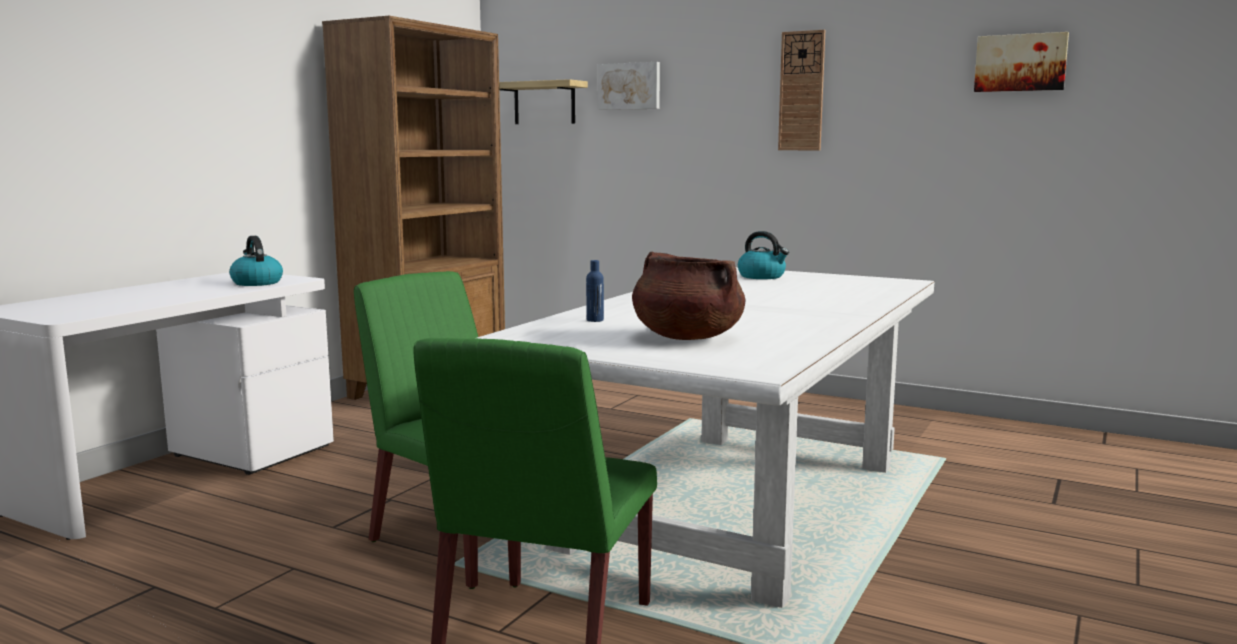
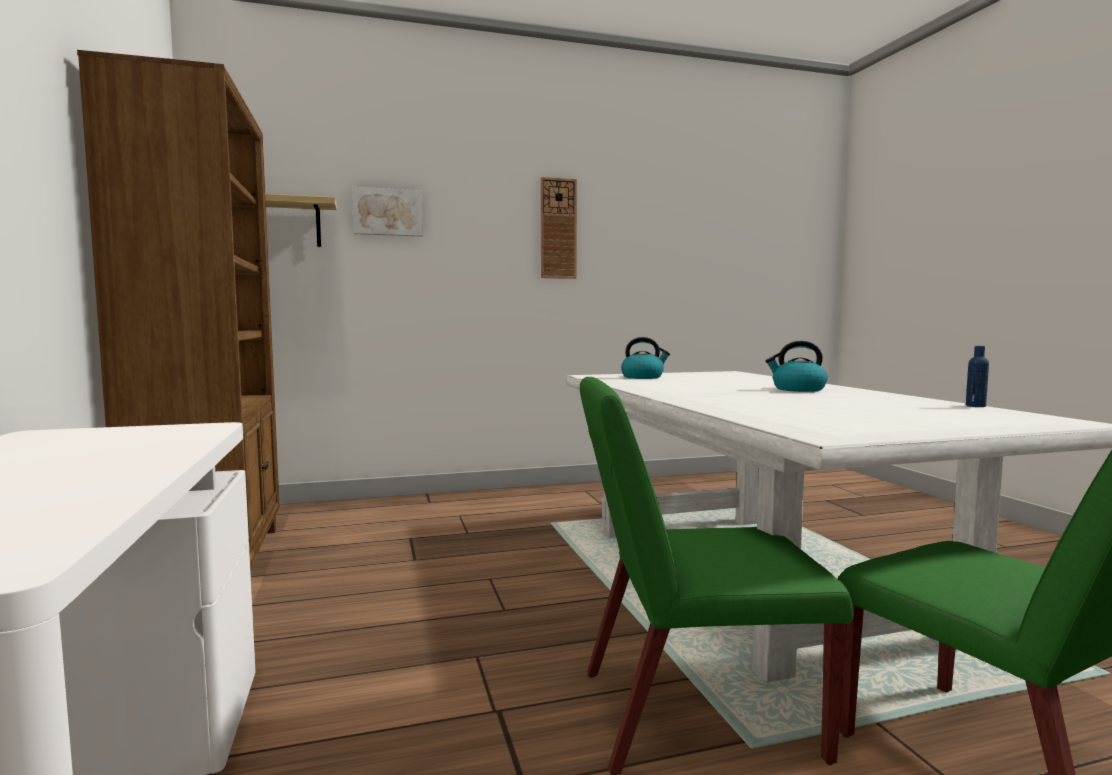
camera: 45 degrees left, 5 degrees down
(256, 283) = (153, 439): kettle -> kettle (797, 389)
(595, 320) = (765, 412): blue bottle -> blue bottle (975, 406)
(686, 337) = (893, 412): brown cooking pot -> none
(1020, 63) = (710, 219): picture -> none

